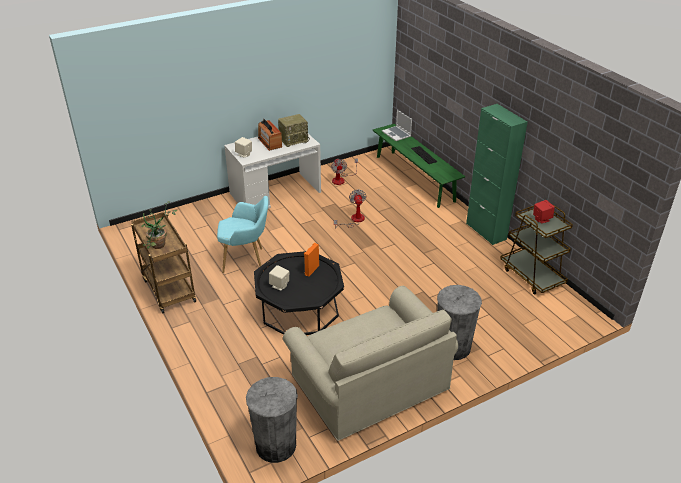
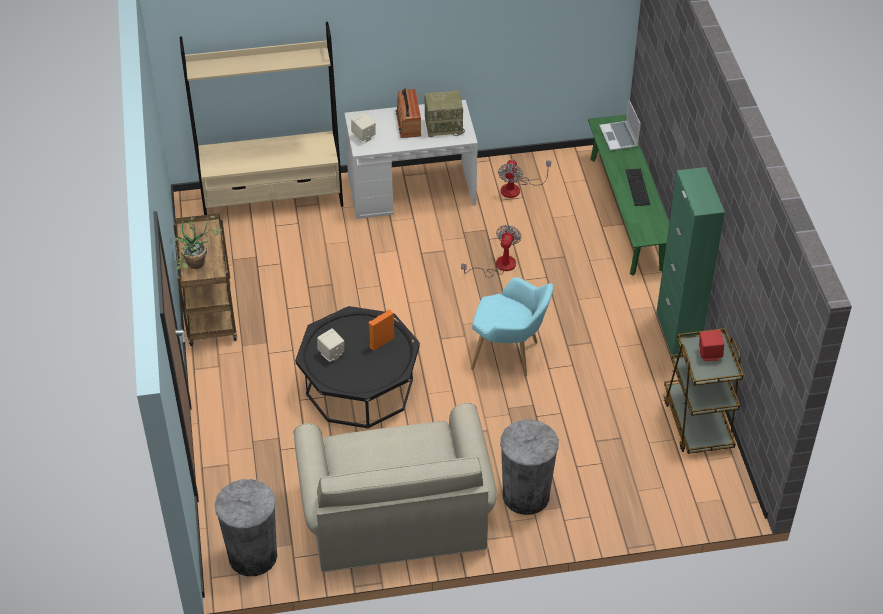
camera: 20 degrees right, 10 degrees up
(184, 215) = (273, 199): none -> beige bookcase
(246, 259) = (325, 292): turquoise armchair -> turquoise armchair (510, 355)

